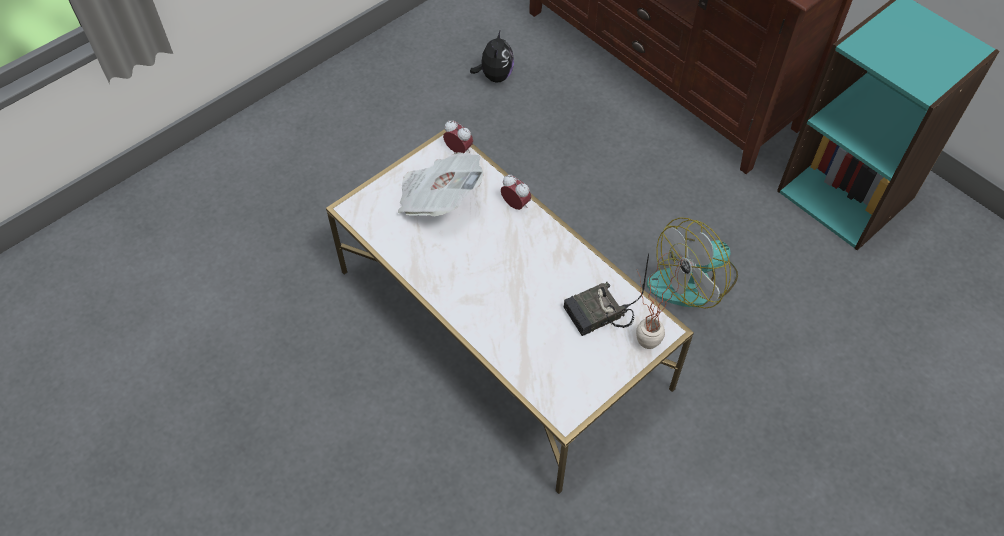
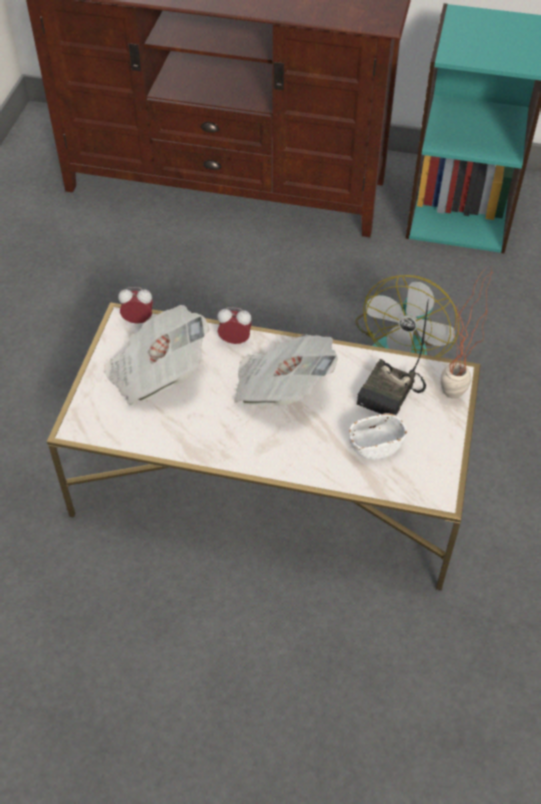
camera: 35 degrees left, 5 degrees down
(495, 76) = (77, 260): plush toy -> none
(519, 261) = (281, 387): none -> newspaper
(550, 348) = (375, 446): none -> white bowl

